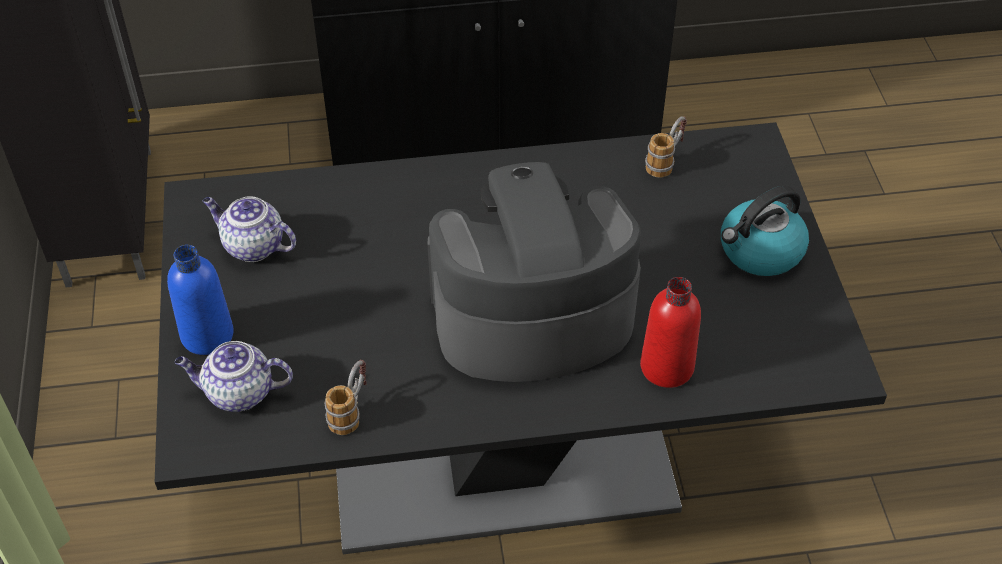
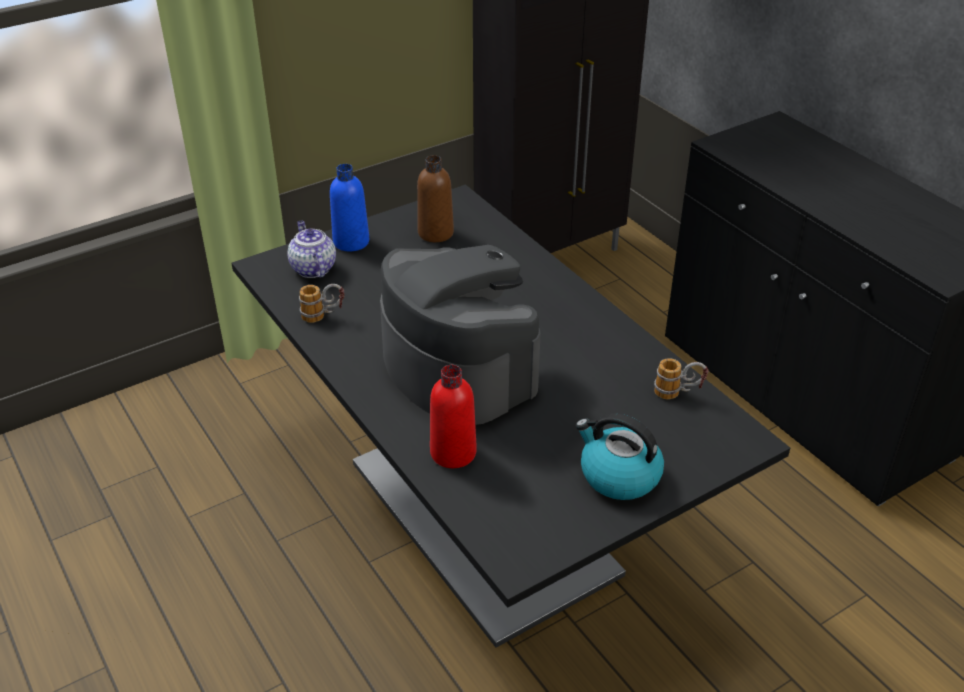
camera: 65 degrees right, 10 degrees down
(252, 246) = (435, 233): teapot -> brown bottle

